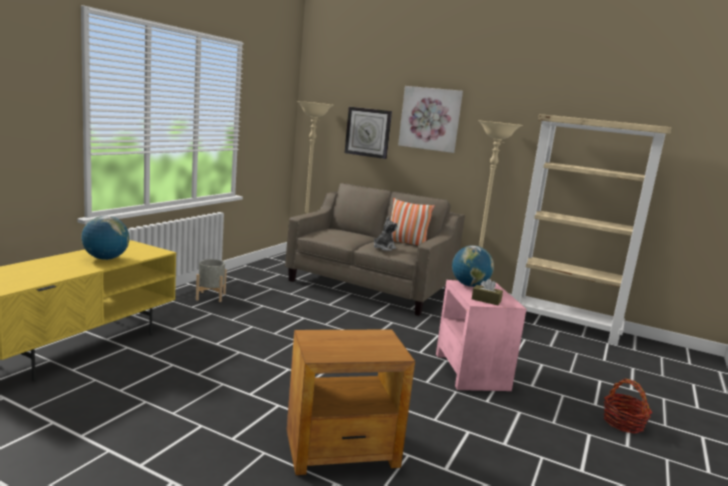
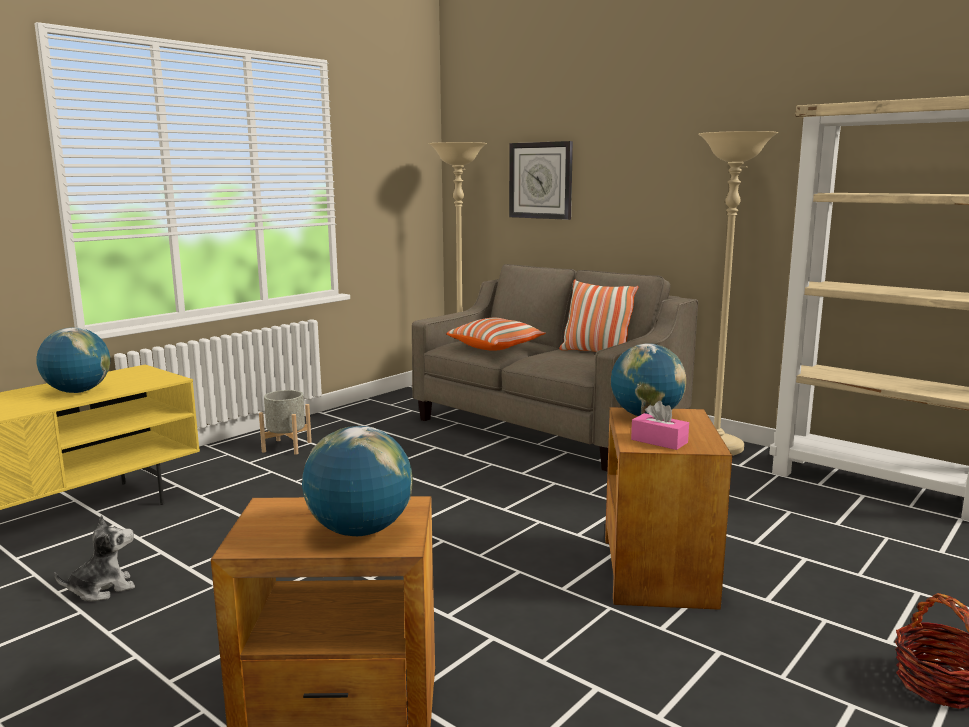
camera: 15 degrees right, 0 degrees up
(344, 236) = (496, 347): none -> pillow
(372, 348) = (360, 531): none -> globe
(383, 248) = (549, 361): plush toy -> plush toy (102, 589)
(430, 119) = (631, 145): picture -> none
(471, 371) = (658, 570): pink side table -> brown side table
(486, 300) = (659, 441): brown tissue box -> pink tissue box

